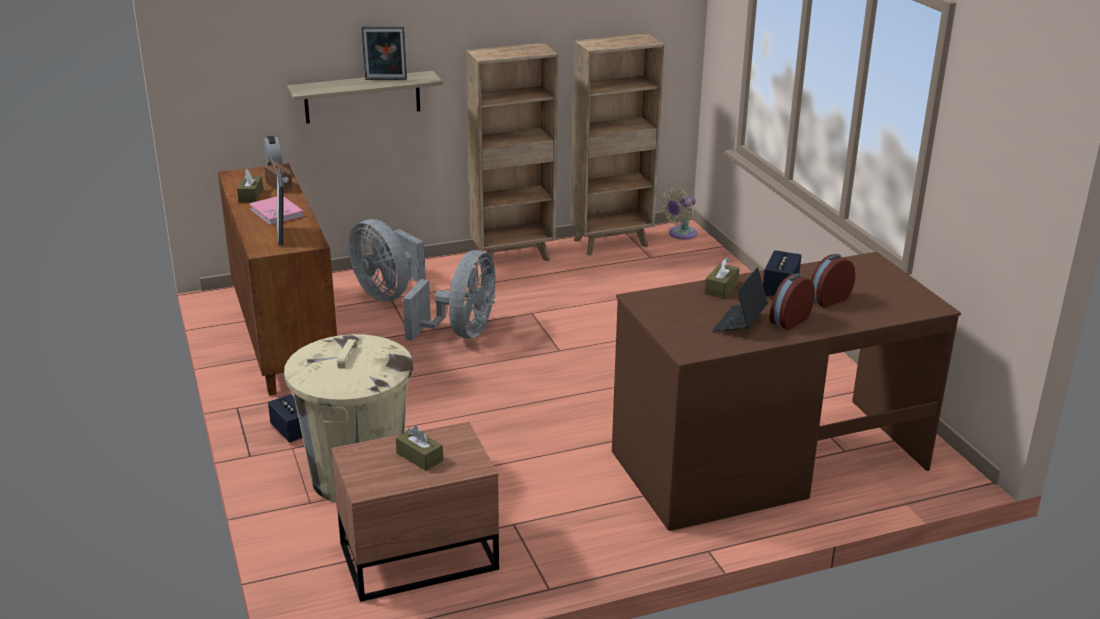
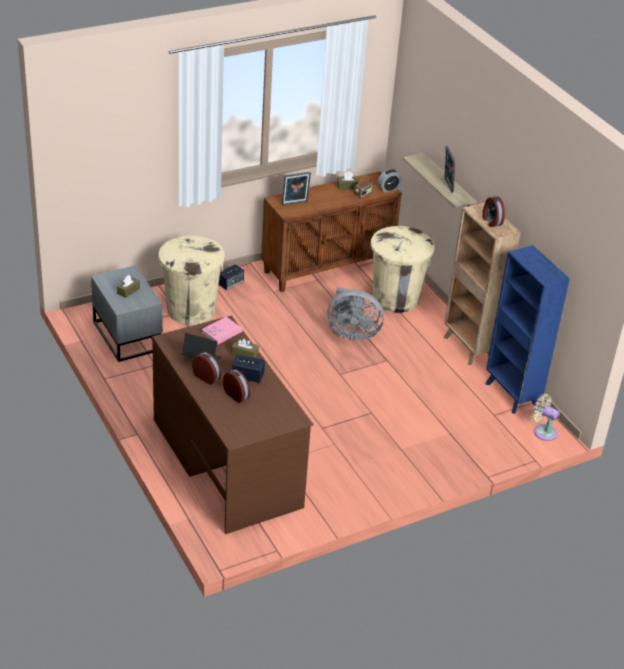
camera: 80 degrees right, 10 degrees up
(276, 213) = (325, 198): pink book -> pink book (221, 332)
(387, 293) = (395, 299): grey fan -> beige trash can
(415, 555) = (128, 335): brown nightstand -> grey nightstand
(516, 51) = (491, 221): none -> alarm clock
(612, 243) = (511, 395): brown bookcase -> blue bookcase

